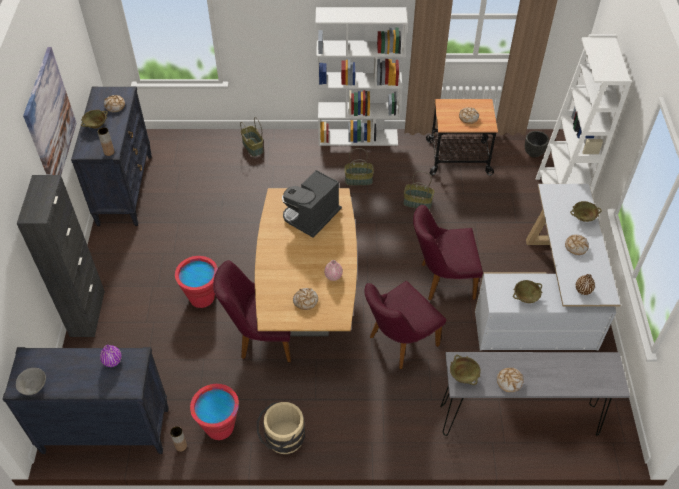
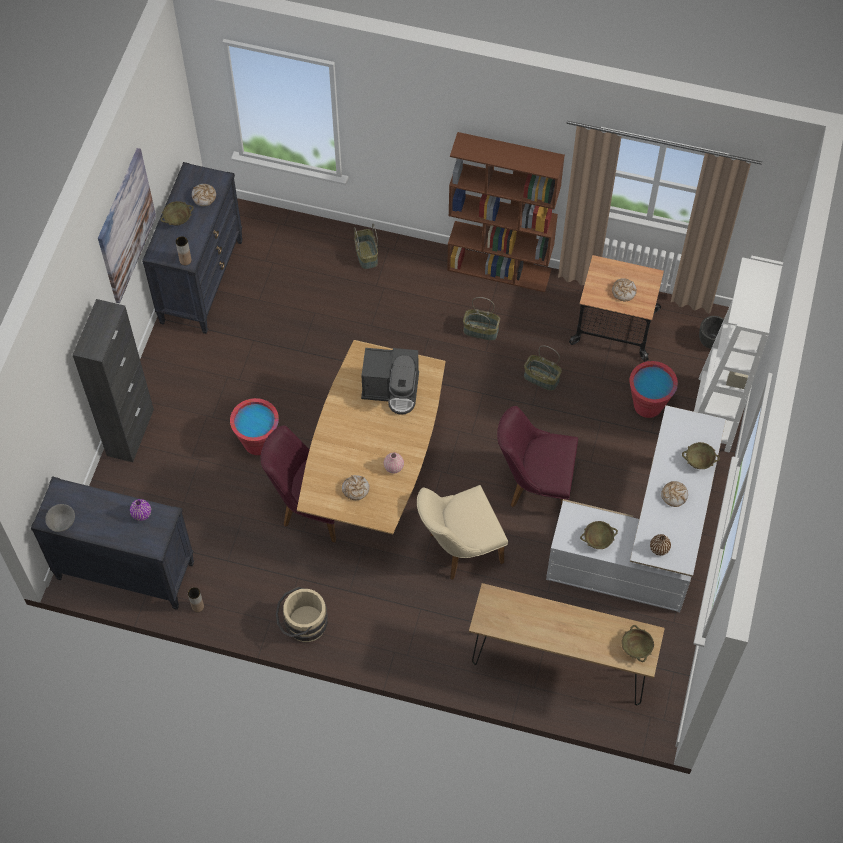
camera: 15 degrees right, 10 degrees up
(219, 427) = (242, 596): red bucket -> red bucket (648, 405)
(312, 217) = (392, 389): coffee machine -> coffee machine turned 135 degrees counterclockwise
(358, 137) = (500, 269): white bookcase -> brown bookcase
(398, 343) = (458, 549): purple chair -> beige chair
(463, 375) = (490, 613): beige bowl -> beige bowl (636, 648)
(509, 381) = (535, 630): bread -> none
(519, 420) = (559, 668): grey console table -> brown console table

